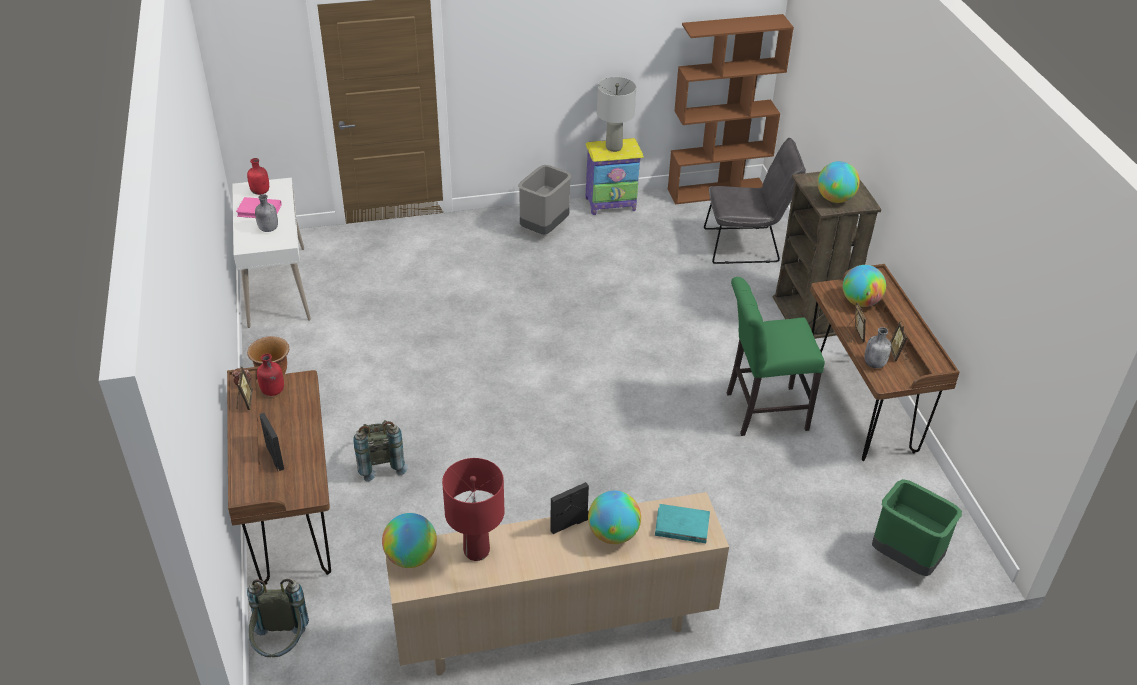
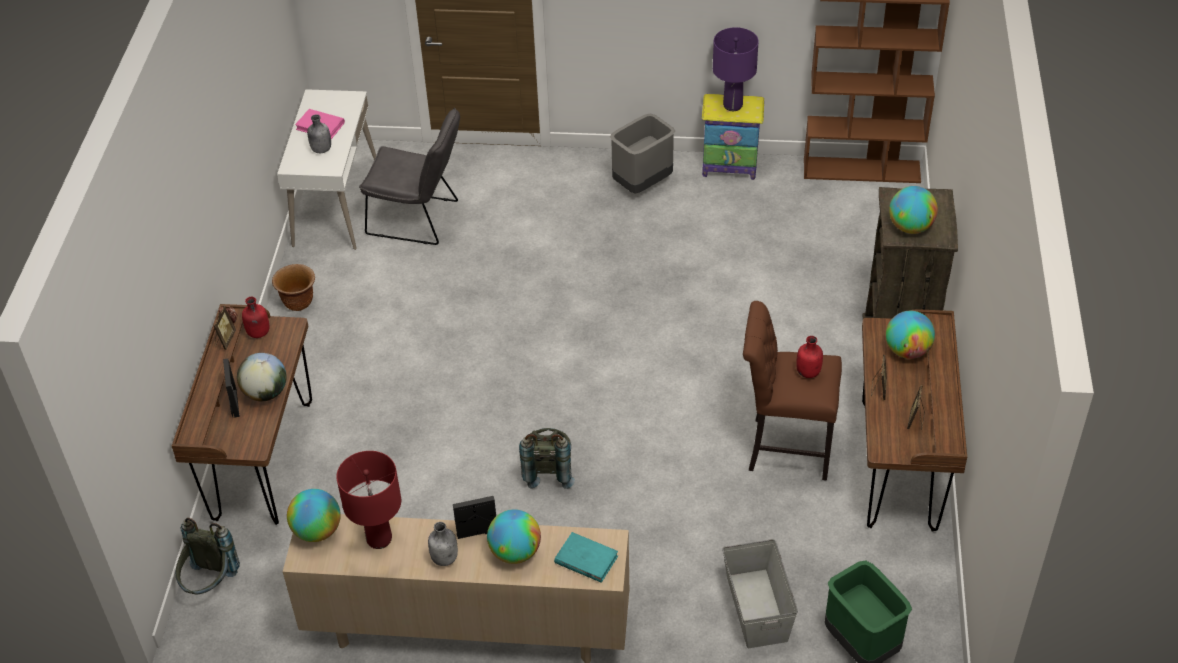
camera: 20 degrees right, 5 degrees up
(261, 192) = (329, 104): red bottle -> red bottle (808, 372)
(302, 443) = (266, 393): none -> globe
(379, 463) = (366, 421): grey backpack -> grey backpack (548, 470)
(613, 147) = (732, 105): grey table lamp -> purple table lamp
(747, 245) = (863, 245): grey chair -> grey chair (419, 219)
(761, 411) = (784, 447): green stool -> brown stool
(803, 548) = (756, 608): none -> grey storage box
(874, 363) = (884, 426): grey bottle -> grey bottle (445, 558)

